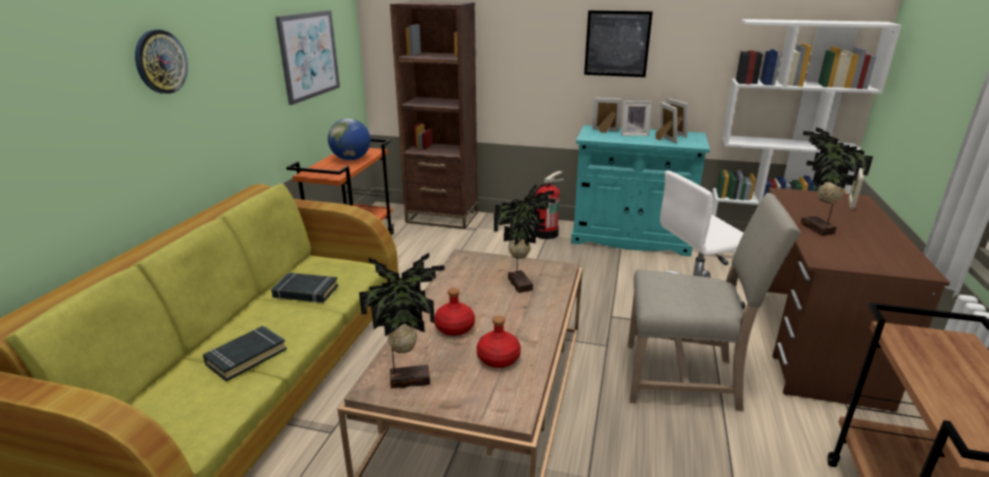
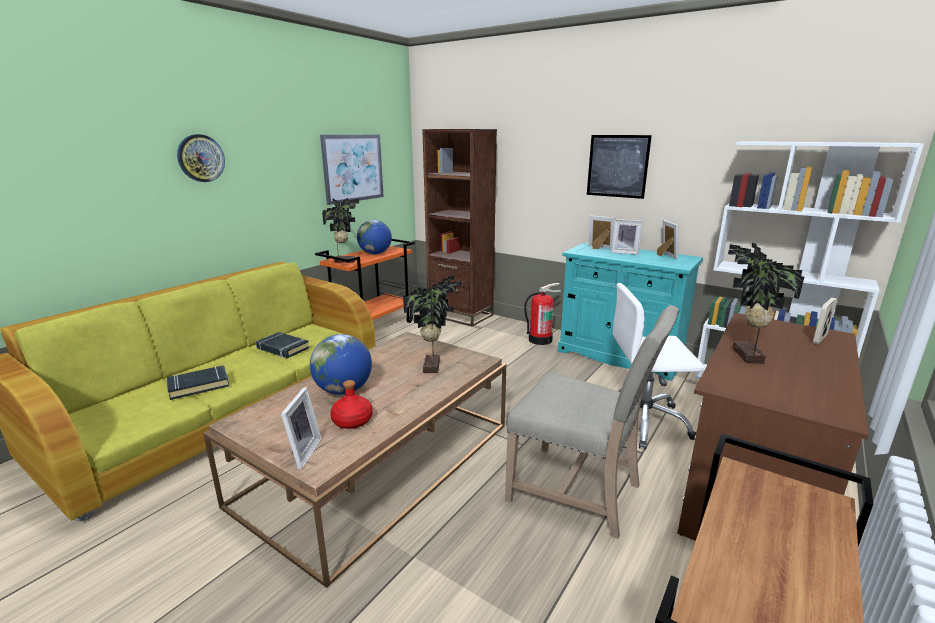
camera: 20 degrees right, 5 degrees down
(409, 378) = (268, 421): potted plant -> potted plant (345, 261)
(455, 327) = (343, 390): red bottle -> globe
(663, 139) = (650, 259): picture frame -> picture frame (301, 453)

